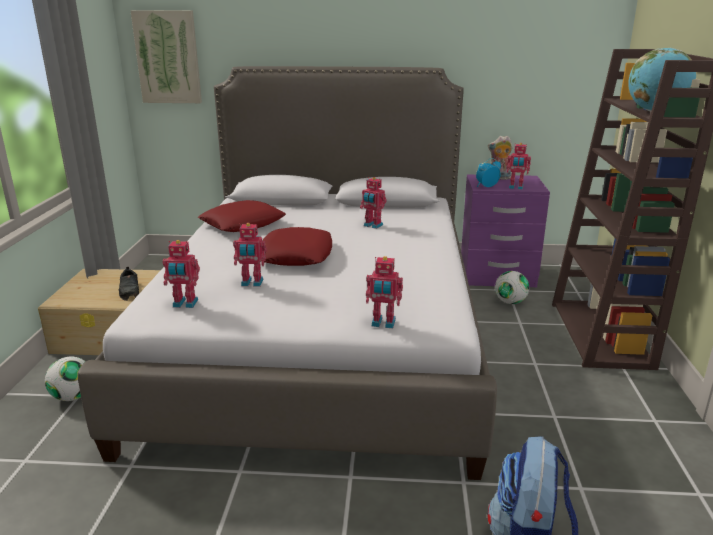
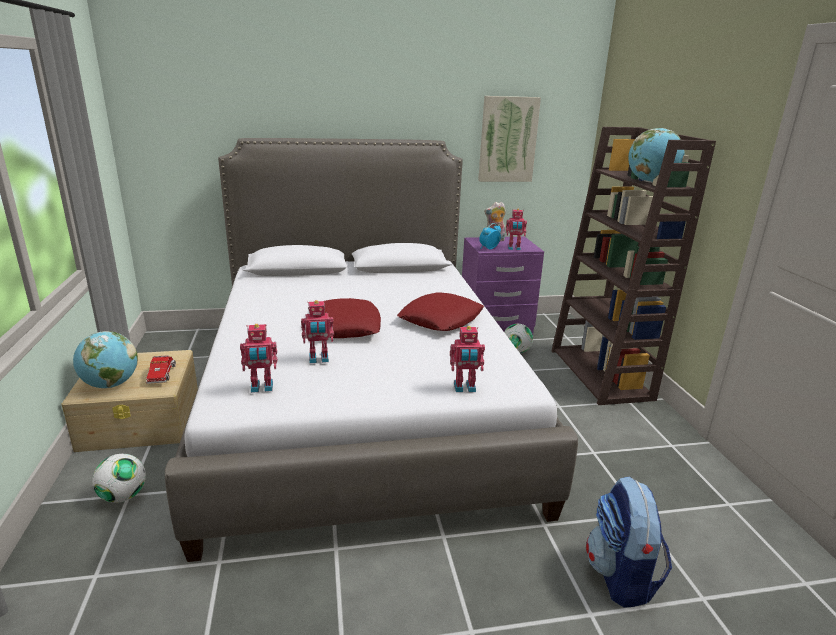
camera: 15 degrees left, 0 degrees up
(83, 295) = (110, 385): none -> globe
(130, 290) = (161, 375): black shoe -> toy truck
(168, 57) = (164, 128): picture -> picture (508, 139)
(243, 223) = (272, 297): red pillow -> red pillow (441, 319)
(372, 225) = (400, 291): toy robot -> none

